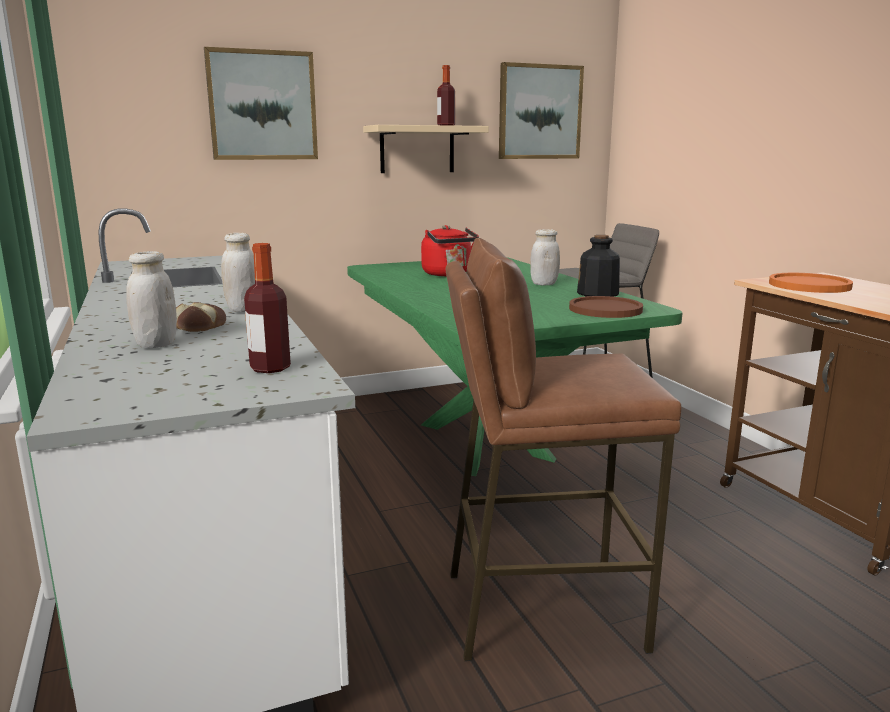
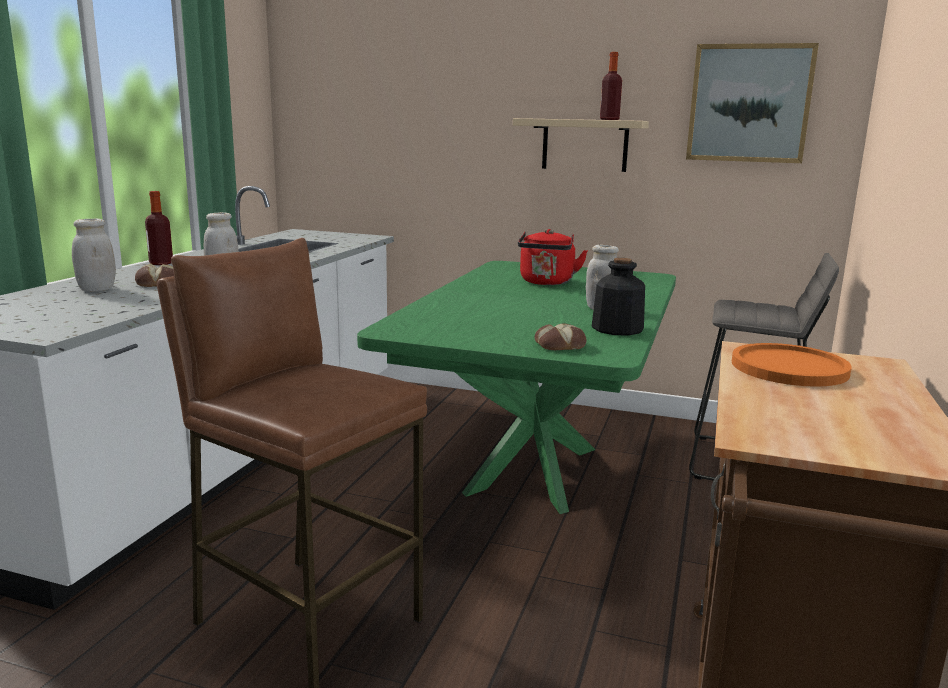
camera: 40 degrees right, 0 degrees up
(262, 106) = (432, 99): picture -> none
(270, 368) = (78, 318): bottle -> bottle (161, 263)
(605, 309) = (559, 345): brown plate -> bread

